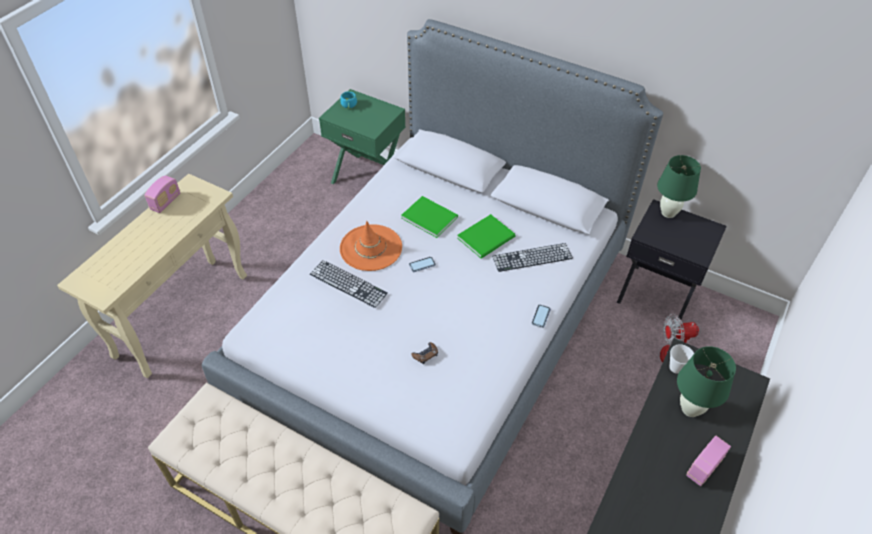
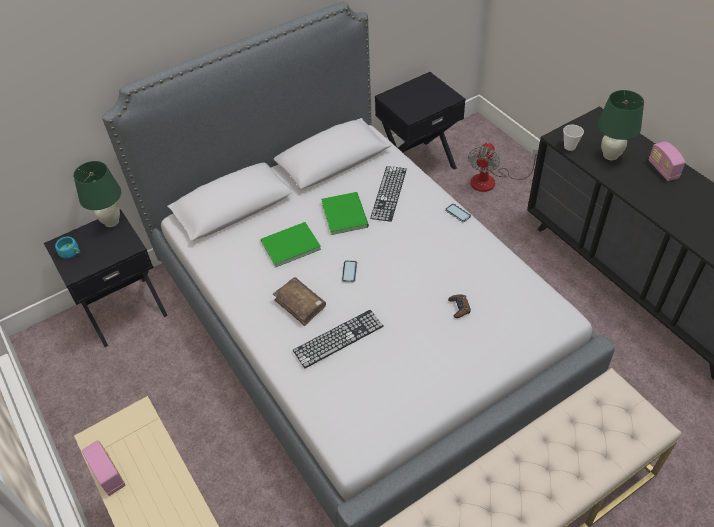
camera: 60 degrees left, 0 degrees up
(368, 177) = (124, 309): green nightstand -> black nightstand
(371, 248) = (300, 304): orange hat -> brown book
(668, 213) = (396, 94): green table lamp -> green table lamp (111, 222)

